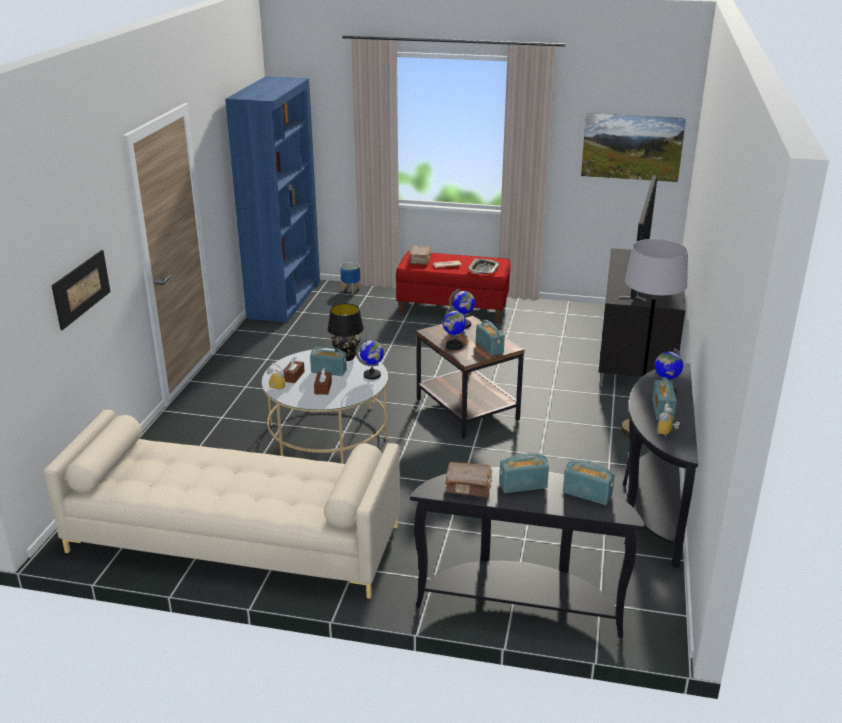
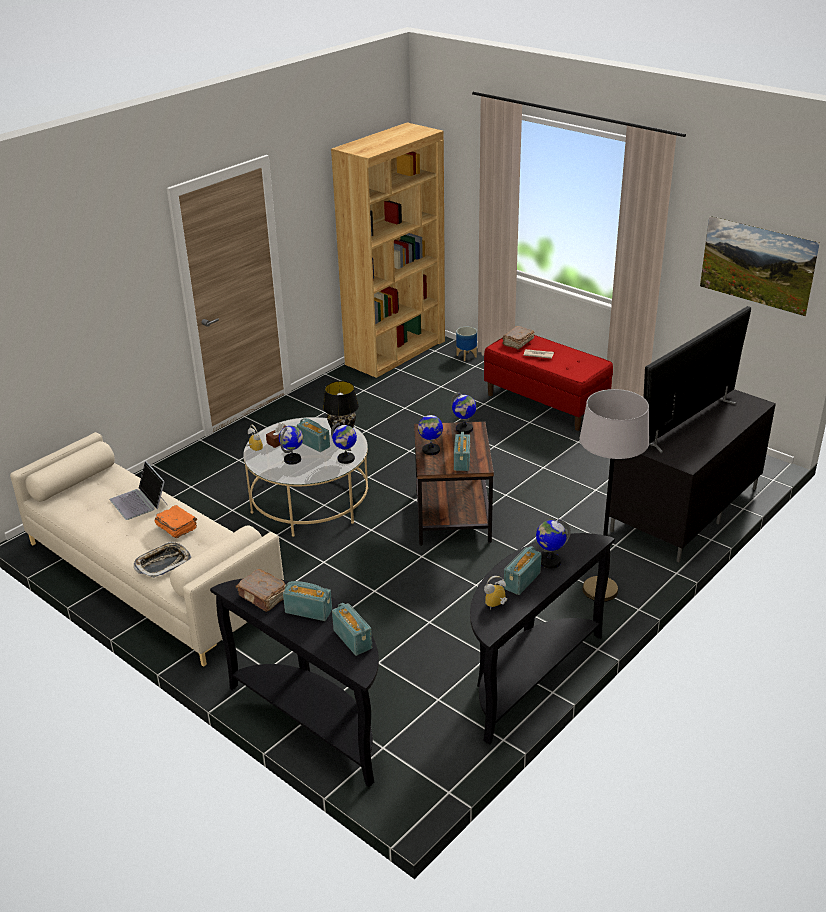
camera: 30 degrees right, 5 degrees up
(81, 288) = (92, 323): picture -> none
(205, 462) = (139, 502): none -> laptop
(270, 472) = (177, 527): none -> orange book
(284, 299) = (396, 352): blue bookcase -> brown bookcase
(323, 388) = (293, 459): brown tissue box -> globe
(483, 269) = (570, 368): tray -> tray (163, 563)

